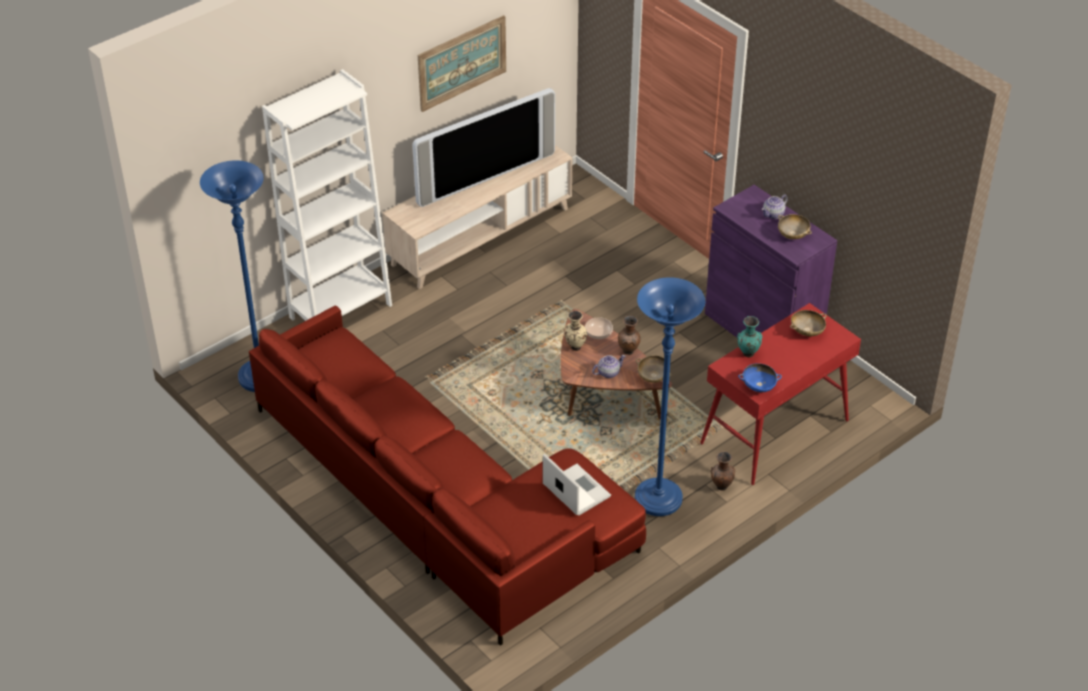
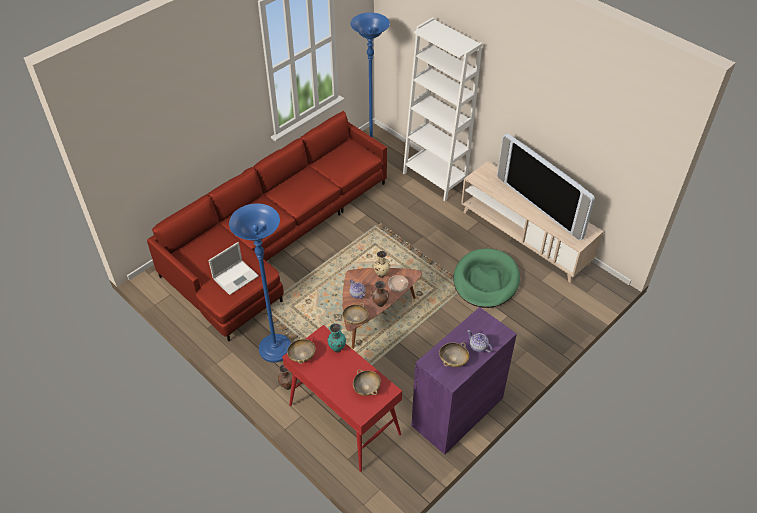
camera: 85 degrees right, 5 degrees up
(462, 62) = (563, 124): picture -> none
(554, 282) = (486, 280): none -> green dog bed
(758, 386) = (302, 356): blue bowl -> beige bowl

